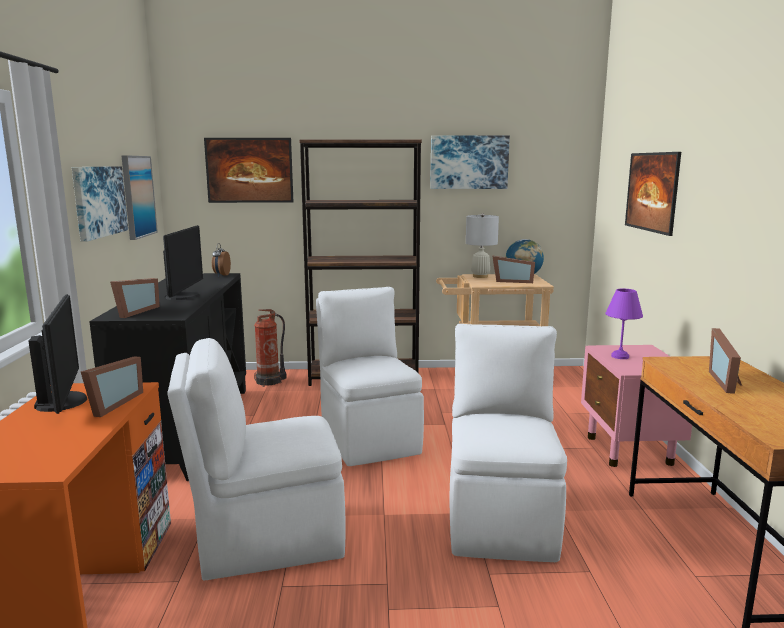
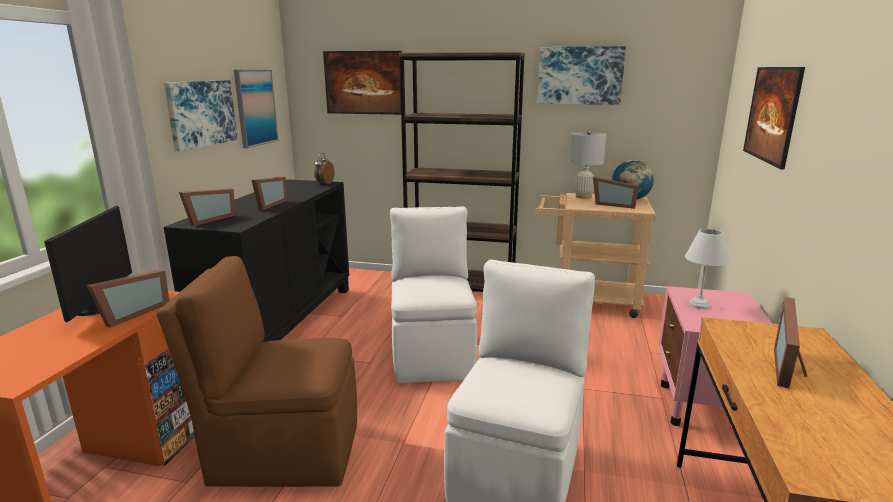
camera: 15 degrees right, 5 degrees up
(184, 296) = (268, 205): monitor -> picture frame
(266, 539) = (283, 451): white chair -> brown chair
(270, 381) = (374, 283): fire extinguisher -> none
(619, 356) = (698, 305): purple table lamp -> white table lamp

